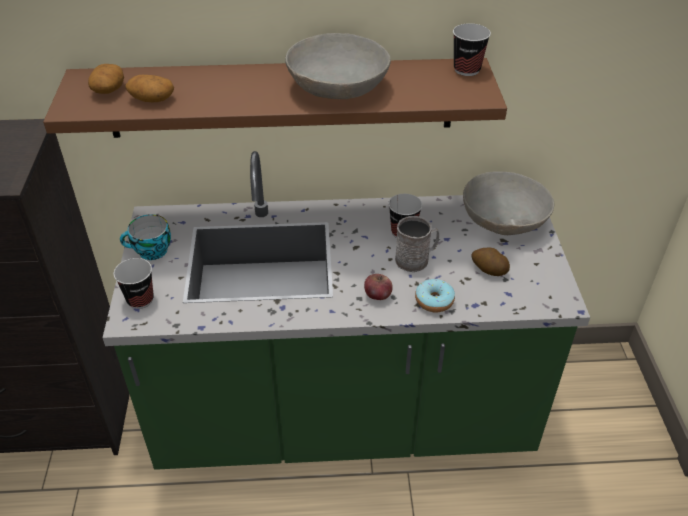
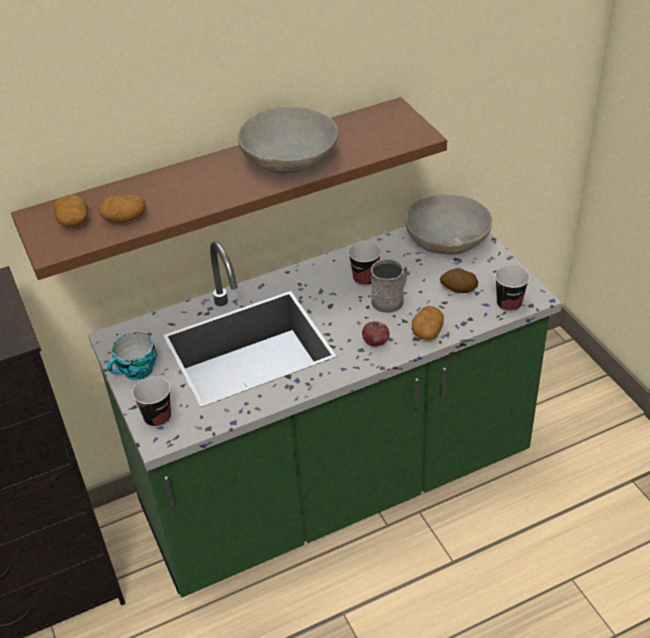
camera: 20 degrees left, 0 degrees up
(434, 301) = (427, 331): donut -> potato
(467, 69) = (392, 113): cup -> cup (509, 304)

